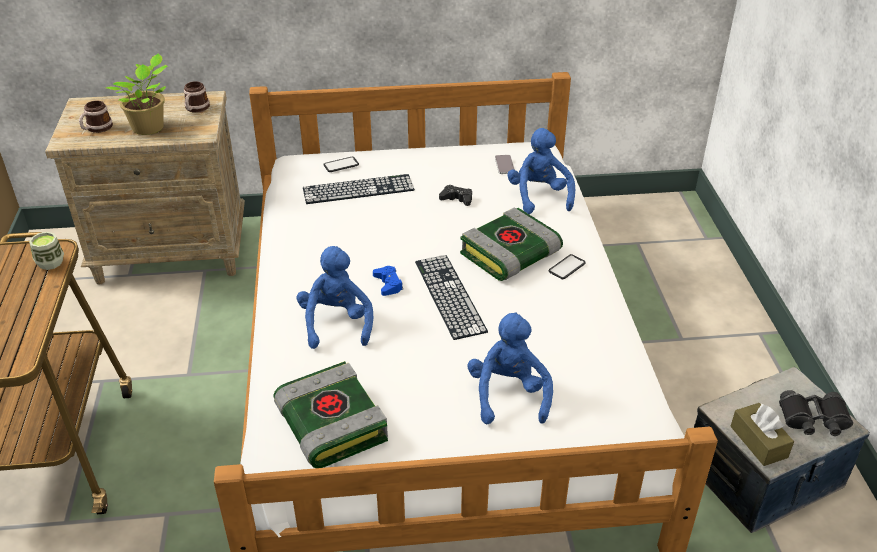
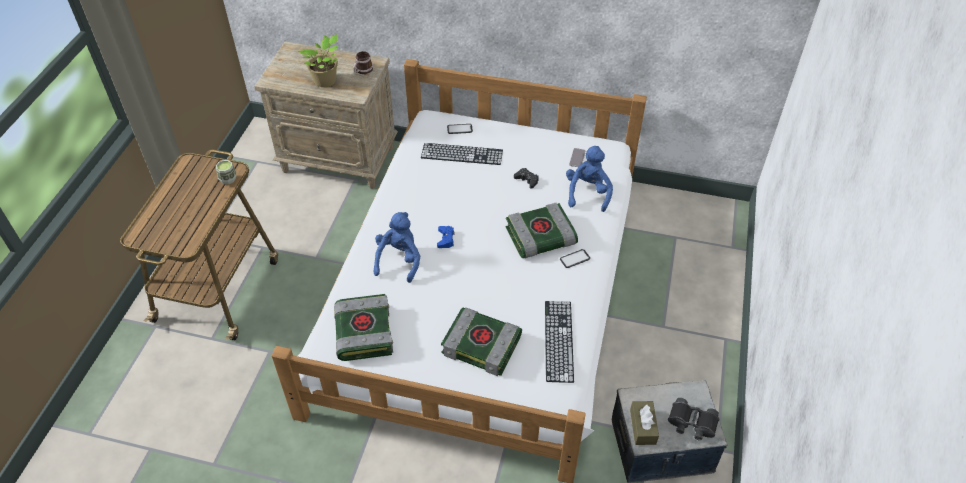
camera: 20 degrees right, 10 degrees up
(96, 128) = (292, 74): mug -> none
(449, 296) = (482, 259): keyboard -> keyboard (558, 340)
(508, 394) = (483, 345): blue plush toy -> book

